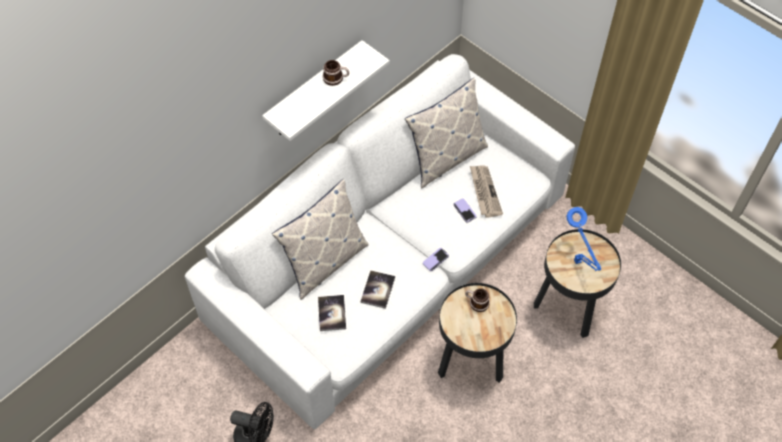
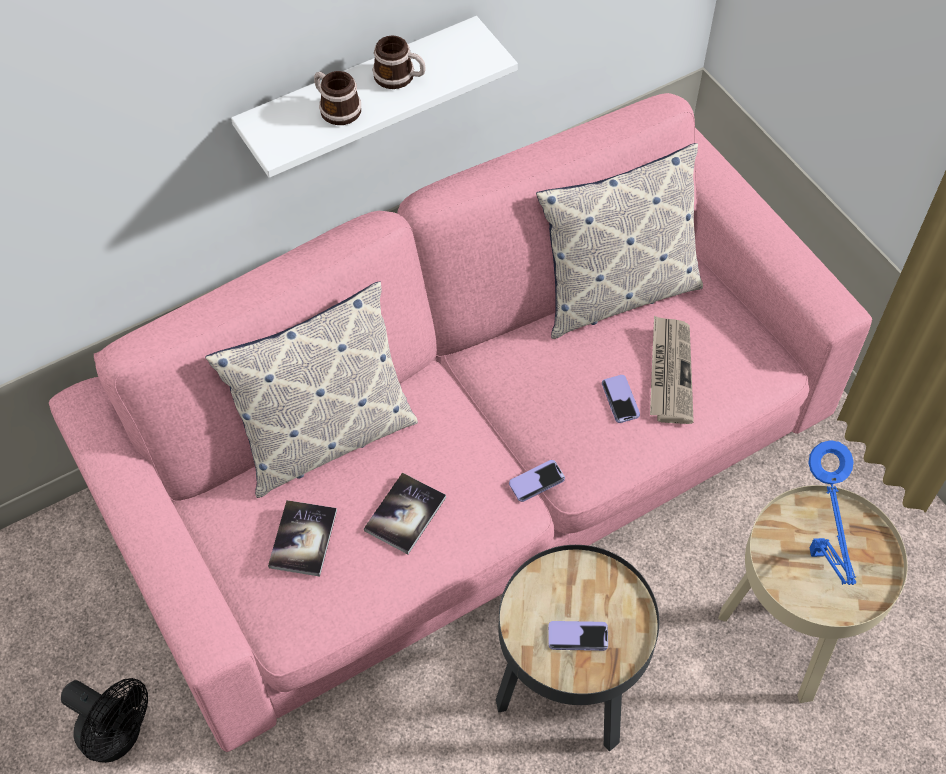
camera: 15 degrees right, 0 degrees up
(390, 259) = (472, 460): white sofa -> pink sofa
(476, 302) = (585, 587): mug -> mug (336, 108)
(480, 325) = (577, 636): none -> phone
(568, 308) = (787, 636): black side table -> beige side table

